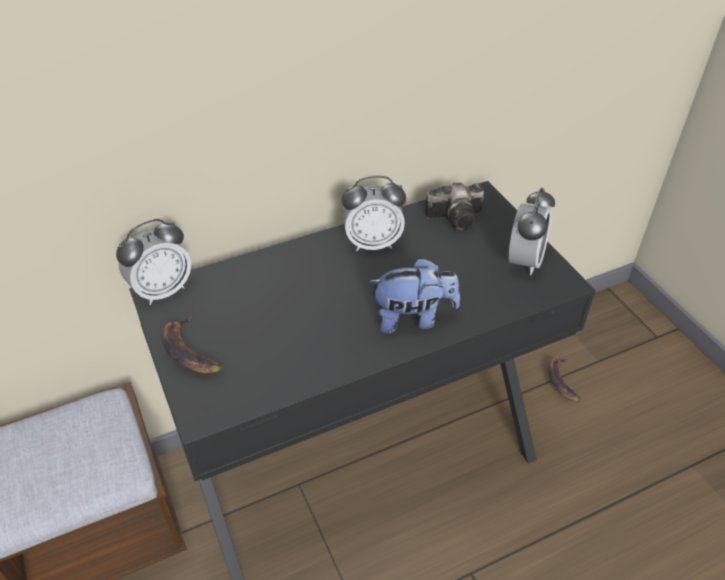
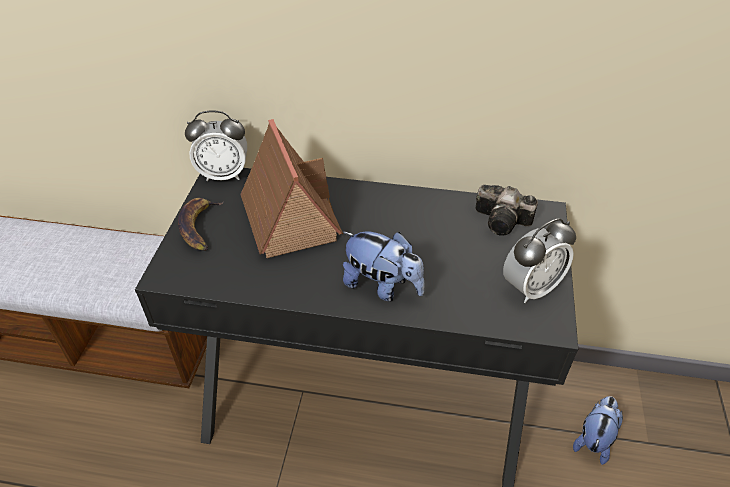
camera: 35 degrees right, 0 degrees up
(271, 299) = (289, 217): none -> toy house
(372, 243) = (408, 210): alarm clock -> none
(561, 381) = (593, 439): banana -> plush toy

